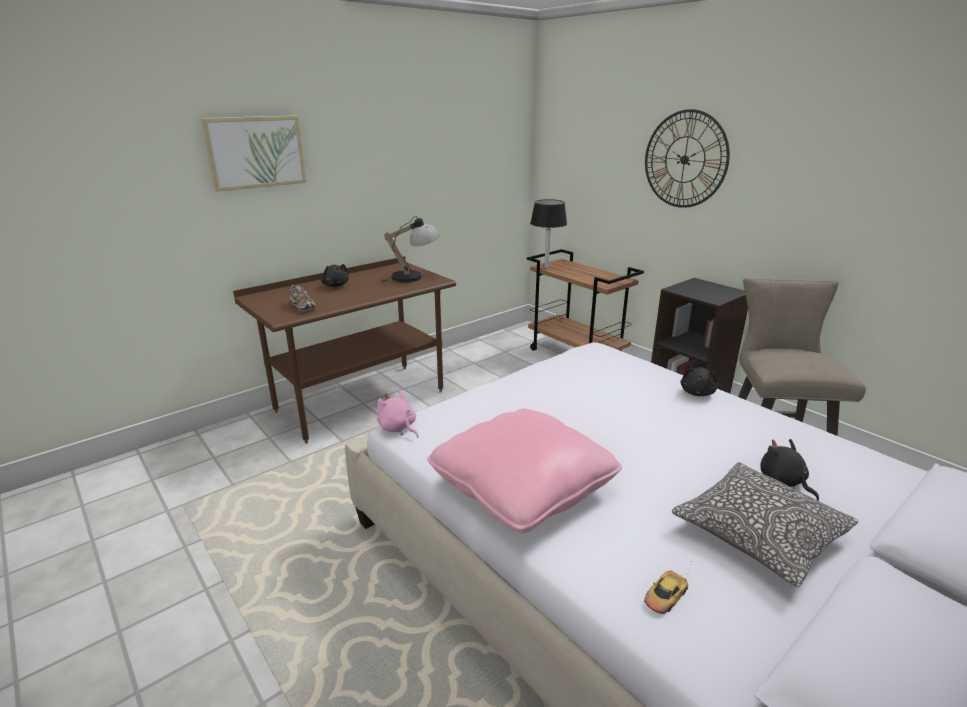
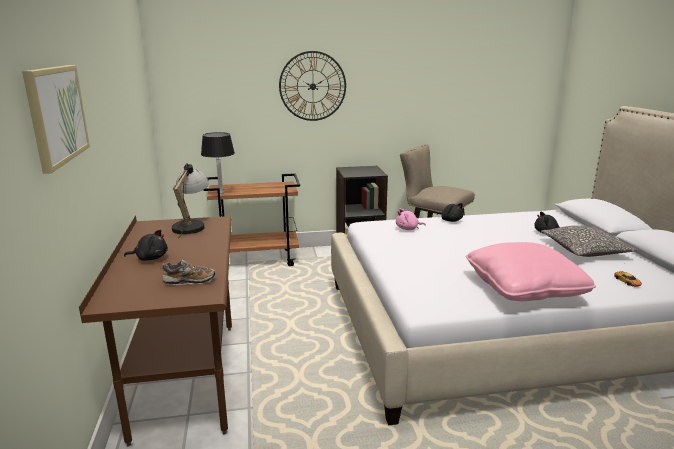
camera: 60 degrees left, 5 degrees down
(398, 428) = (422, 310): pink plush toy -> pink plush toy (408, 229)

